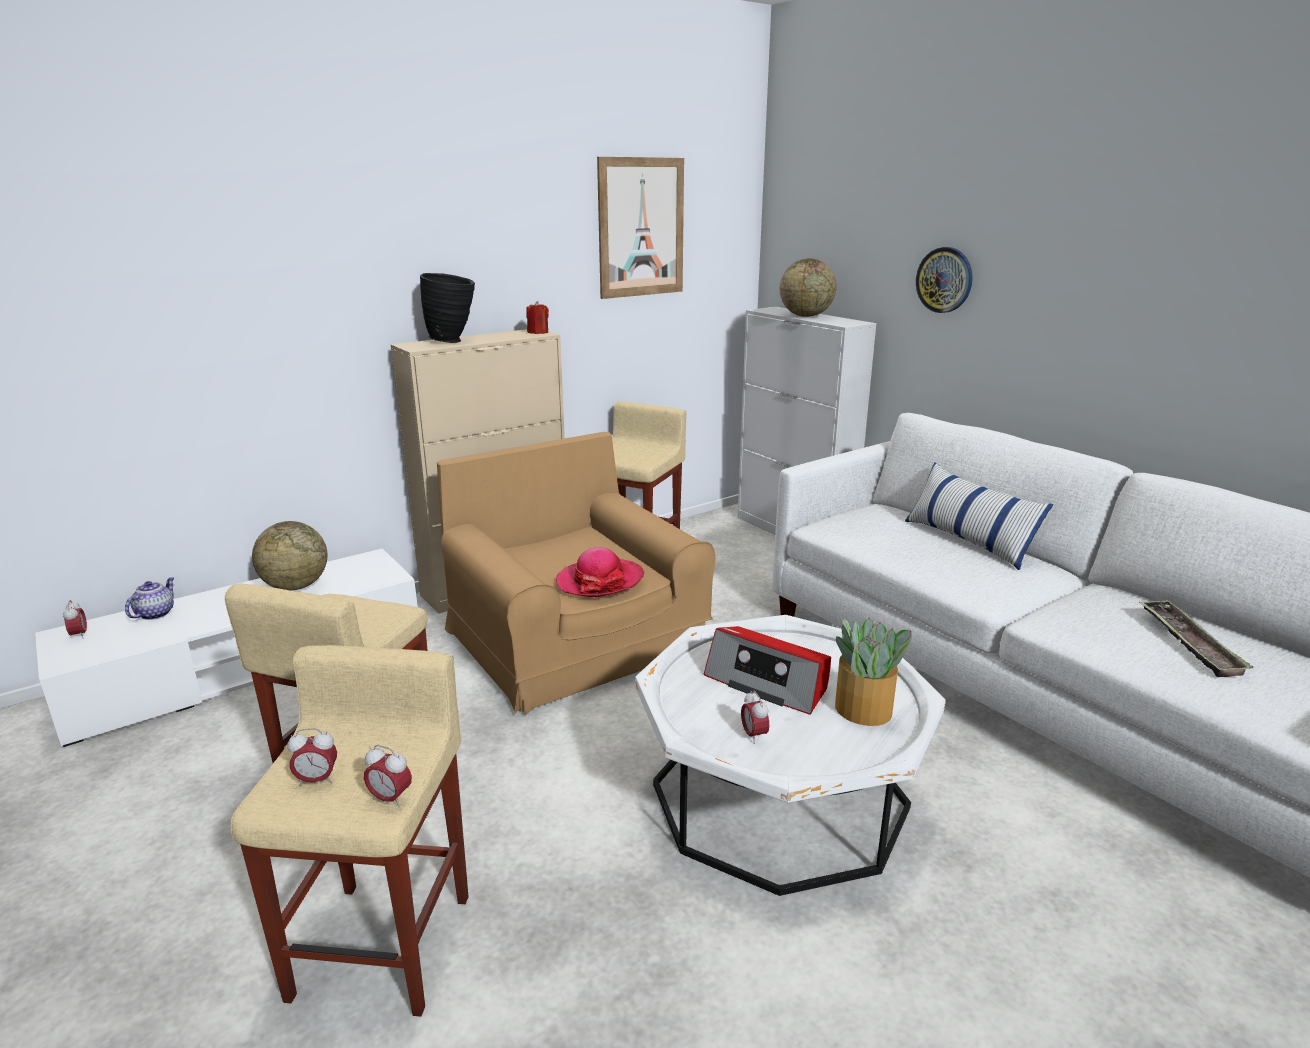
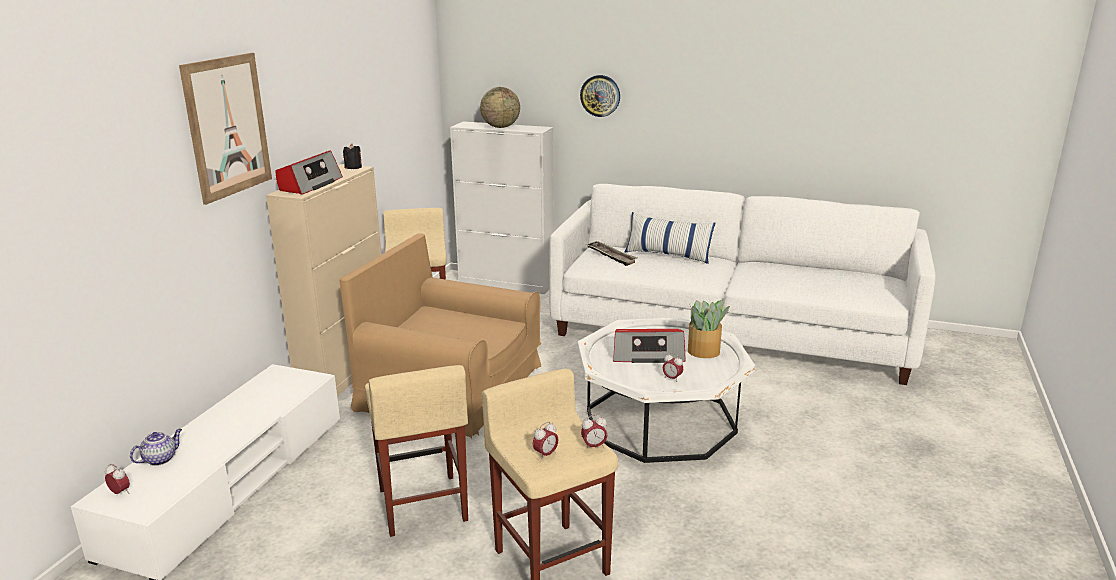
camera: 35 degrees left, 0 degrees up
(155, 613) = (160, 459): teapot -> teapot turned 60 degrees clockwise
(295, 586) = (248, 407): globe -> none
(453, 341) = (310, 184): black vase -> radio
(538, 332) = (353, 167): red candle -> black candle
(600, 581) = (481, 335): hat -> none
(641, 228) = (383, 76): picture -> picture (228, 126)
(1189, 642) = (808, 277): tray -> tray (610, 256)

